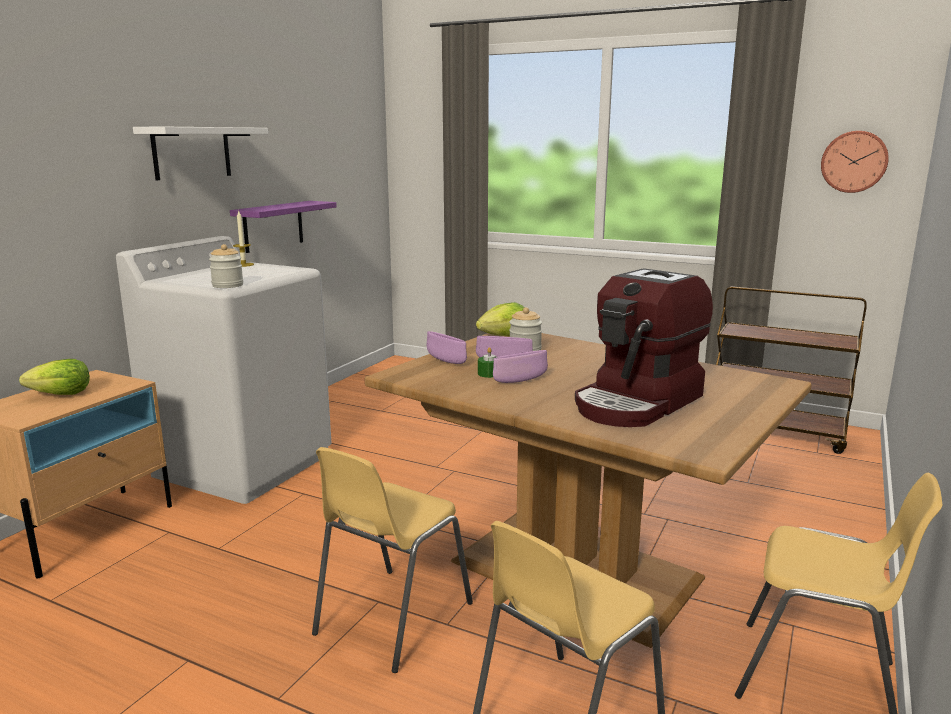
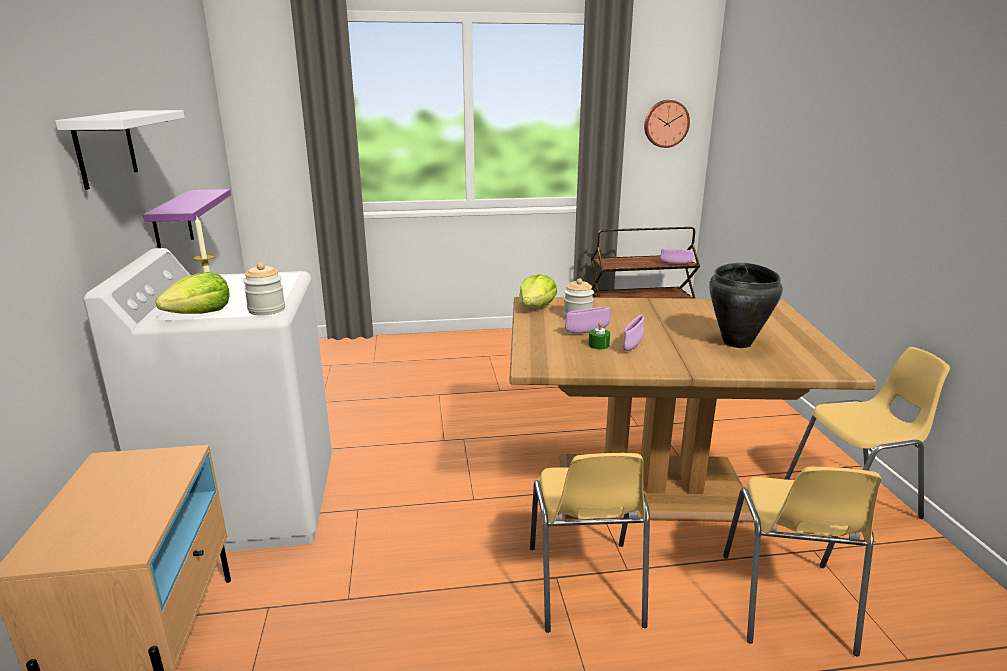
camera: 35 degrees left, 5 degrees up
(61, 394) = (111, 499): lettuce -> lettuce (200, 314)
(446, 361) = (543, 342): purple bowl -> purple bowl (675, 263)
(638, 403) = (737, 342): coffee machine -> black cooking pot

